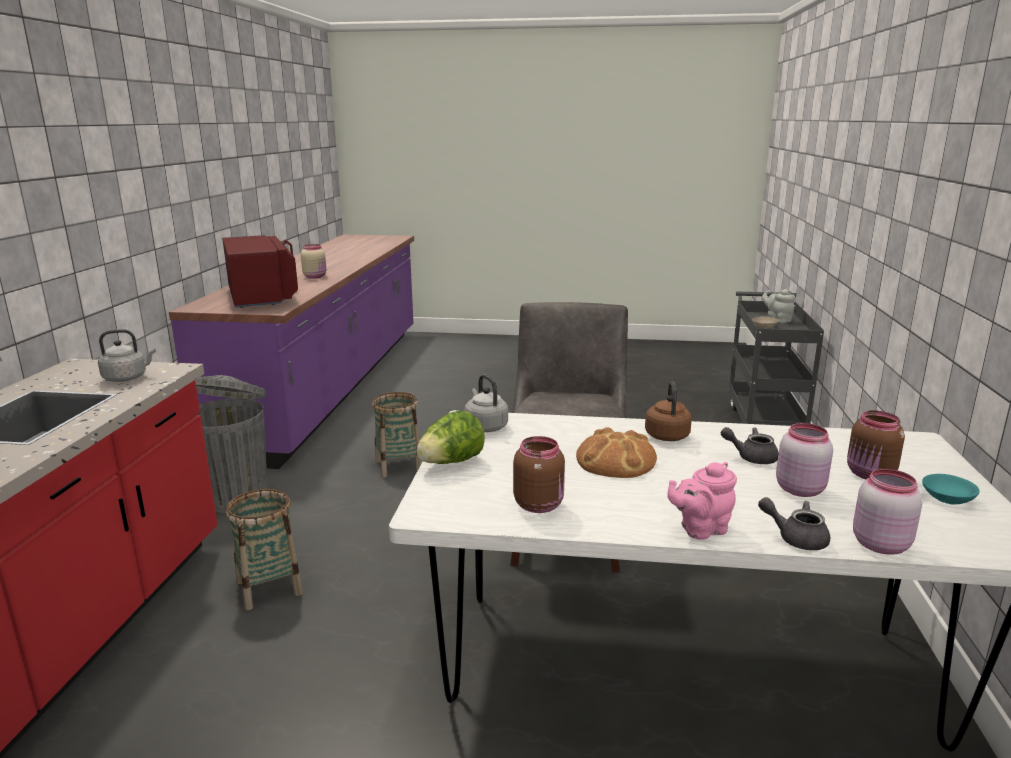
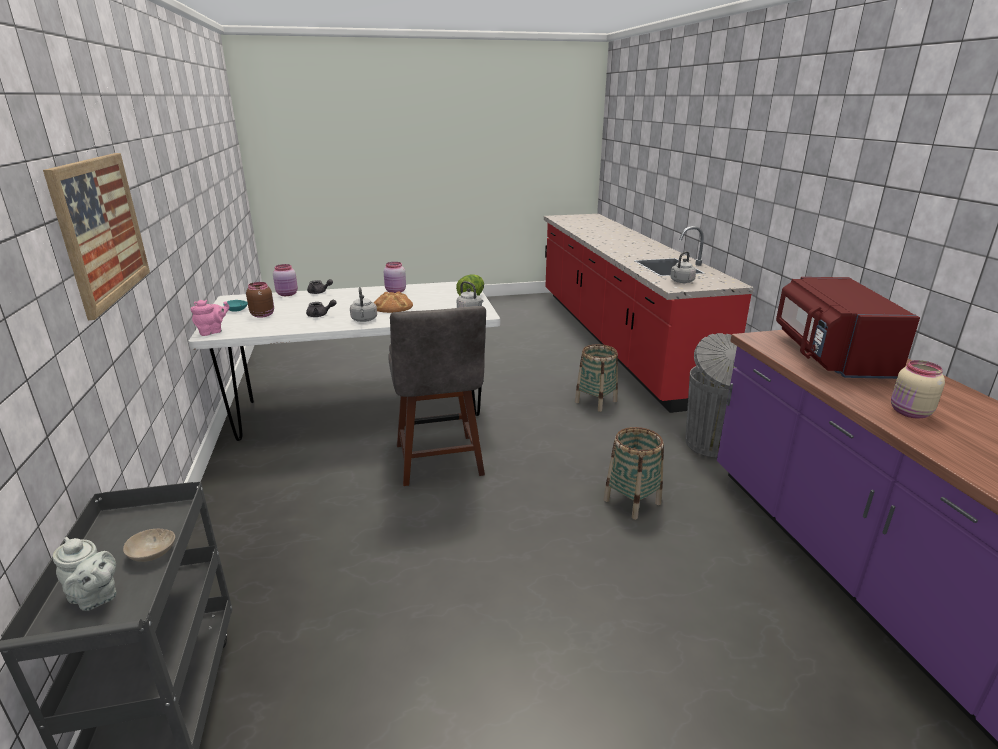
camera: 160 degrees right, 5 degrees up
(262, 297) = (829, 355): red microwave -> red microwave turned 45 degrees clockwise
(539, 504) = (422, 290): brown jar -> none
(666, 435) = (364, 320): brown kettle -> grey kettle
(700, 529) = (356, 291): pink teapot -> pink teapot (213, 332)
(799, 489) = (305, 306): pink jar -> pink jar (395, 291)
(908, 199) = (102, 230): none -> picture

